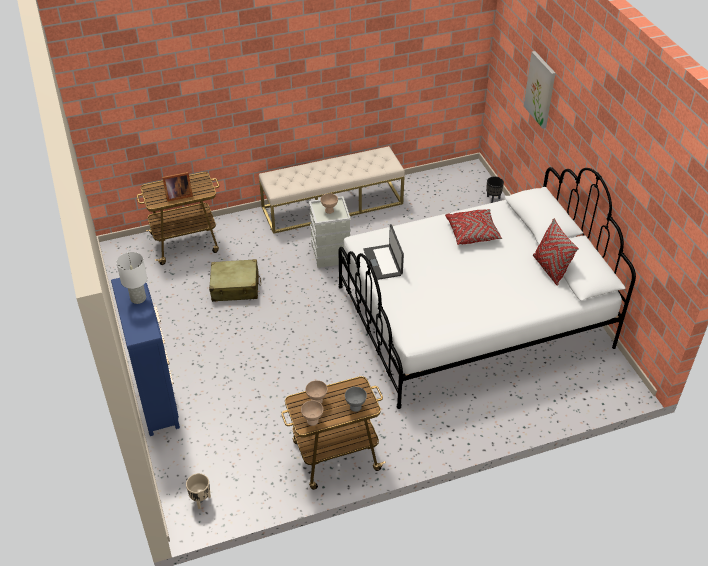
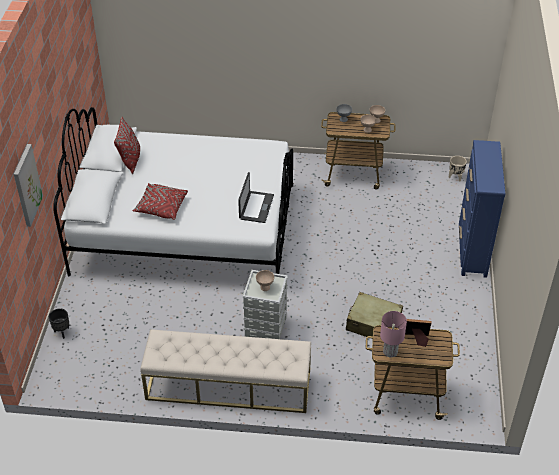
camera: 155 degrees left, 0 degrees up
(138, 298) = (484, 171): white table lamp -> none
(195, 181) = (390, 352): none -> pink table lamp

